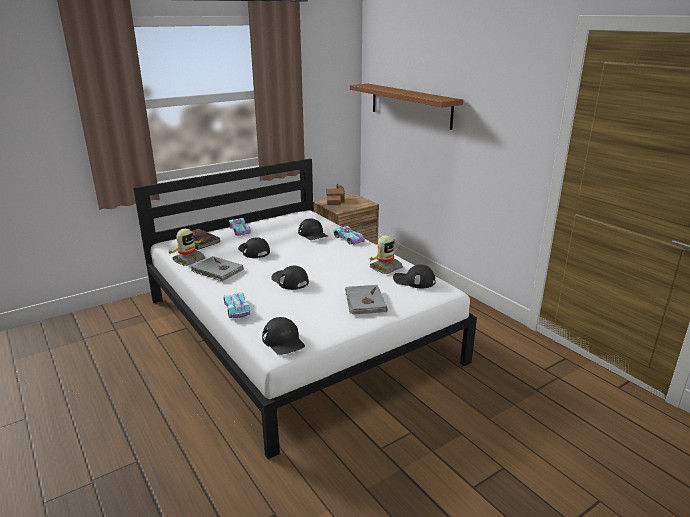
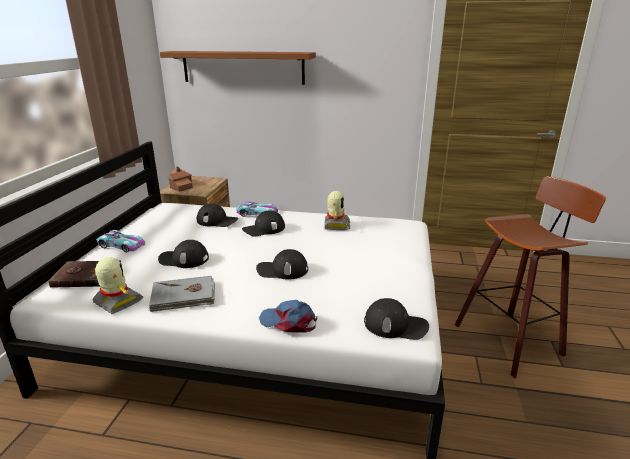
camera: 45 degrees left, 0 degrees up
(188, 260) = (117, 302): toy robot -> toy robot turned 45 degrees counterclockwise
(236, 309) = (288, 322): toy car -> blue cap
(364, 302) = (380, 257): grey book -> none
(414, 280) = (376, 226): black cap -> black cap (264, 229)
(465, 443) = (511, 340): none -> stool

